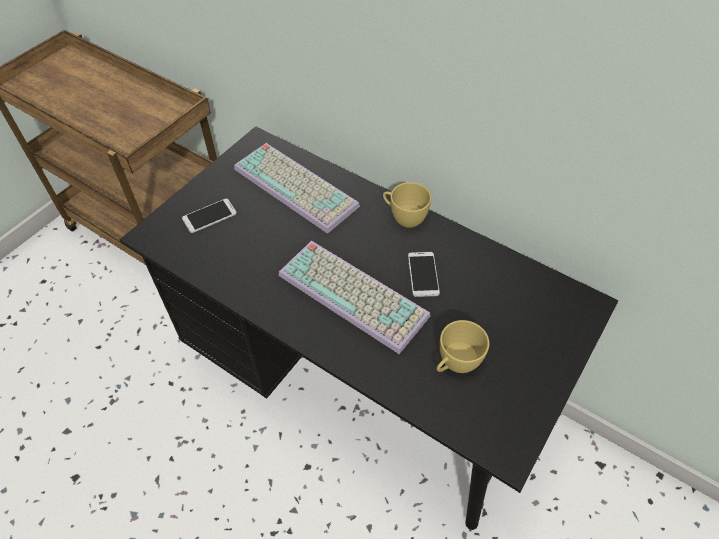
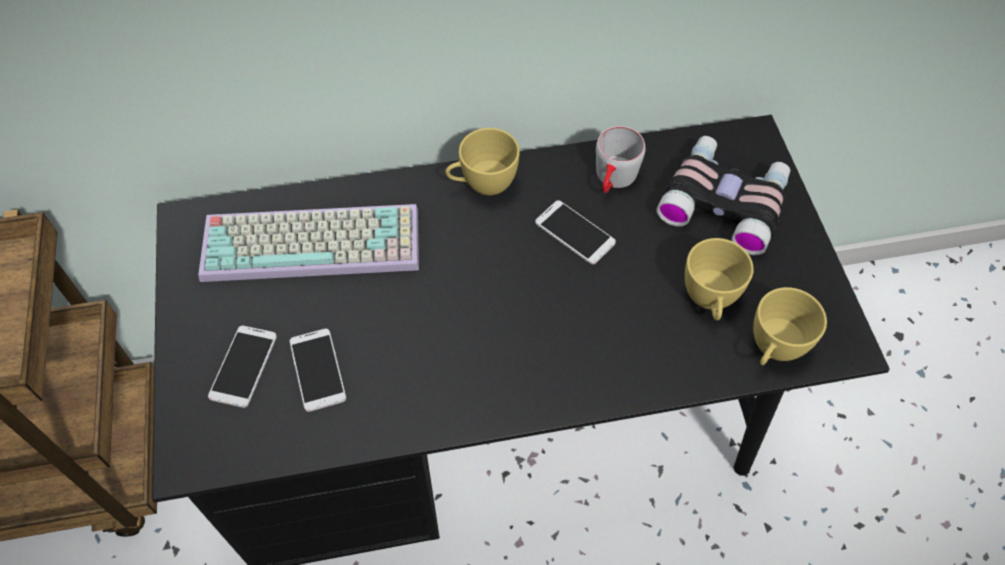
camera: 45 degrees left, 5 degrees up
(235, 241) = (317, 370): none -> phone
(356, 294) = (533, 313): keyboard -> none
(461, 418) = (773, 349): none -> yellow cup
(475, 265) = (613, 180): none -> grey mug
(528, 322) = (724, 200): none -> binoculars

